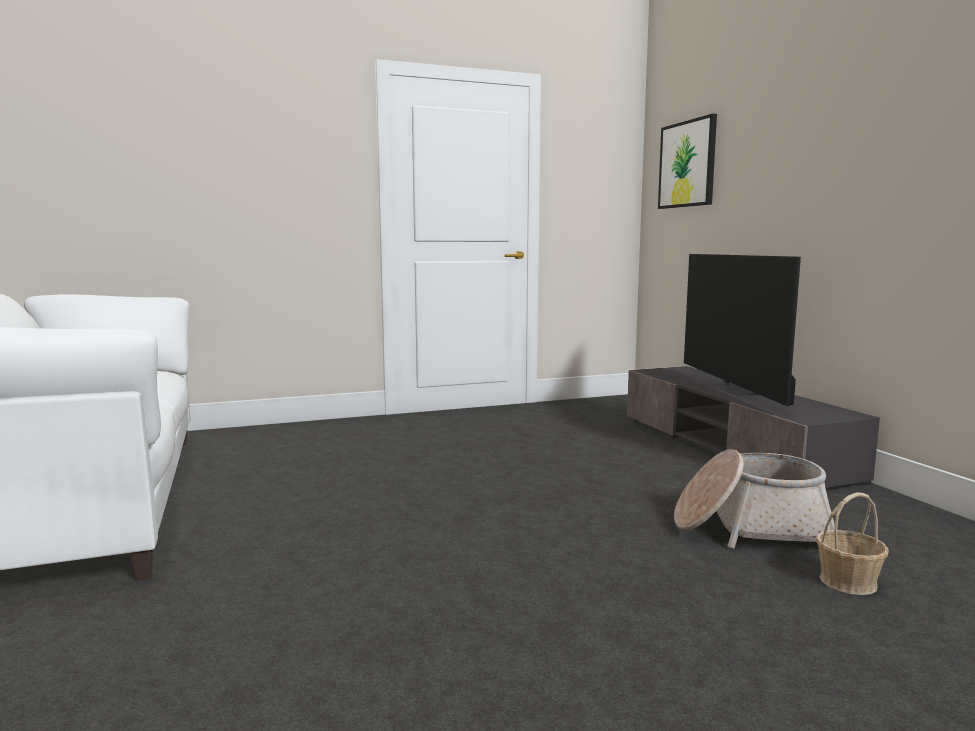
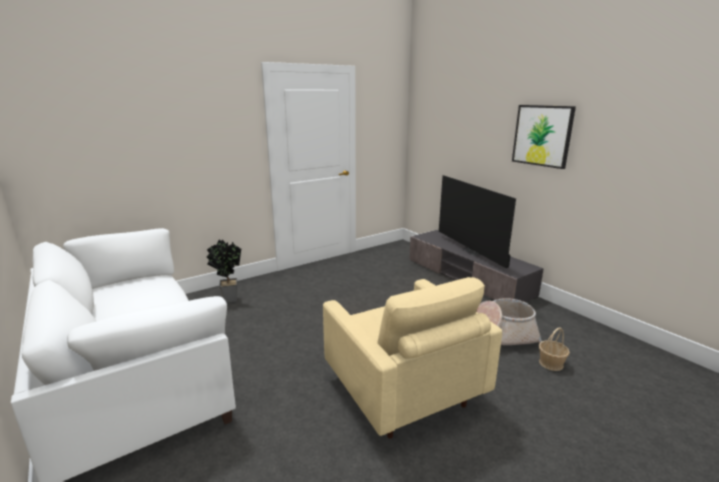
camera: 15 degrees left, 10 degrees up
(279, 438) = (227, 299): none -> potted plant
(487, 583) = (403, 392): none -> beige armchair
(687, 164) = (437, 121): picture -> picture (542, 135)

